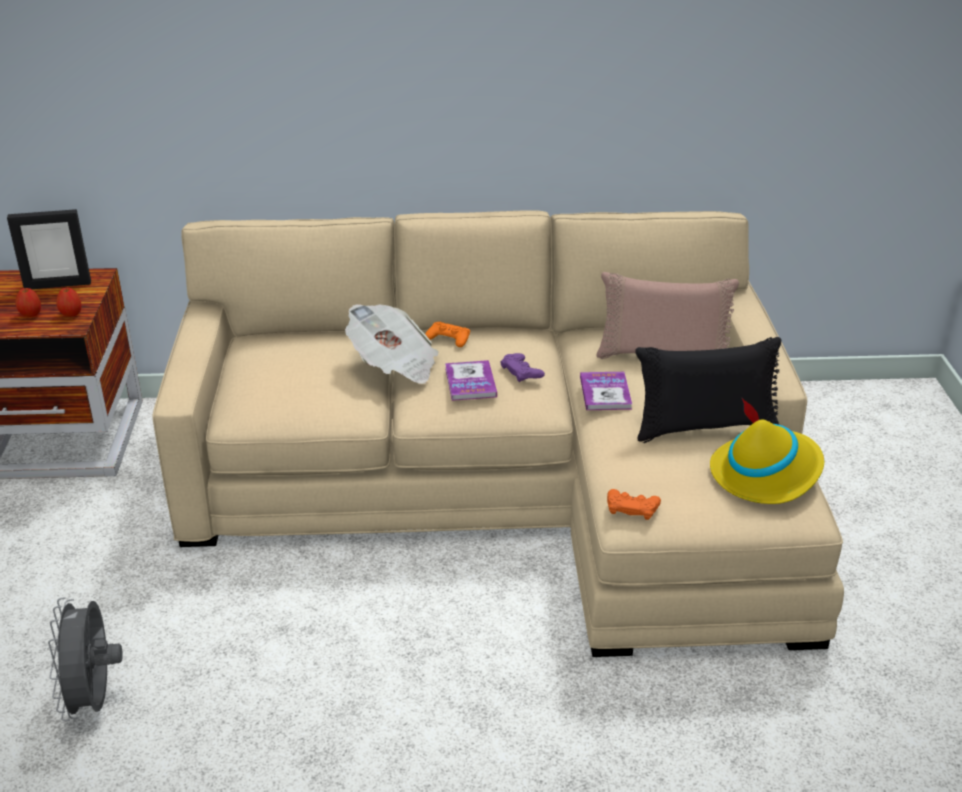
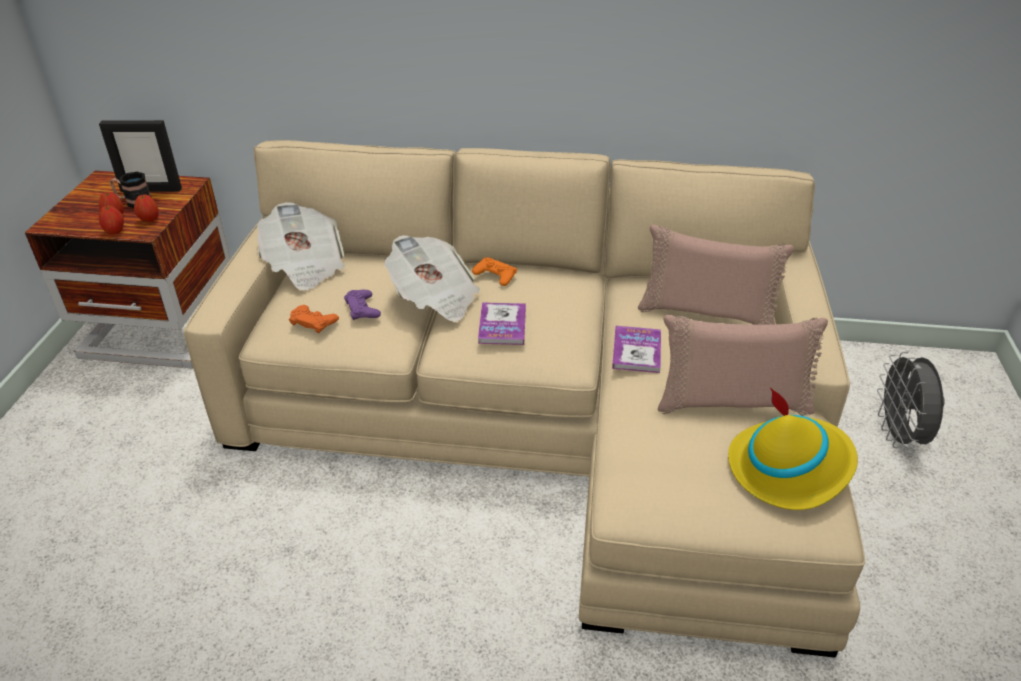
camera: 10 degrees right, 5 degrees up
(38, 329) = (115, 231): none -> apple
(45, 299) = (134, 202): none -> mug
(95, 700) = (93, 604): grey fan -> grey fan (898, 436)
(248, 347) = (304, 266): none -> newspaper
(521, 371) = (556, 318): purple game controller -> purple game controller (362, 309)
(632, 507) = (633, 492): orange game controller -> orange game controller (313, 322)
(704, 427) = (732, 402): black pillow -> beige pillow

